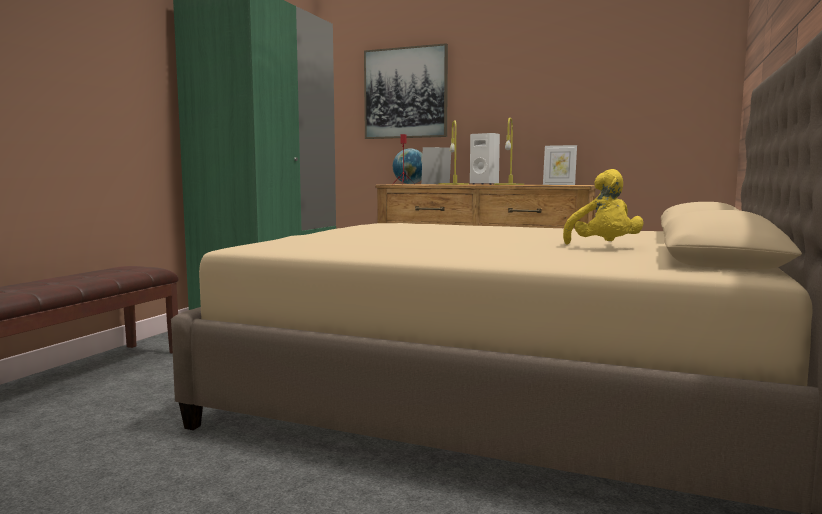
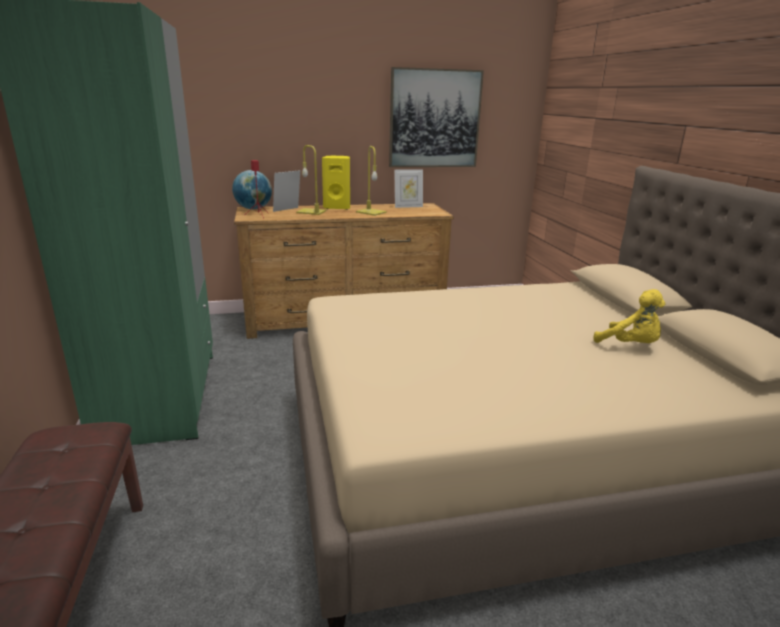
camera: 35 degrees left, 15 degrees up
(405, 93) = (232, 102): picture -> picture (434, 119)
(485, 184) = (337, 207): white speaker -> yellow speaker

